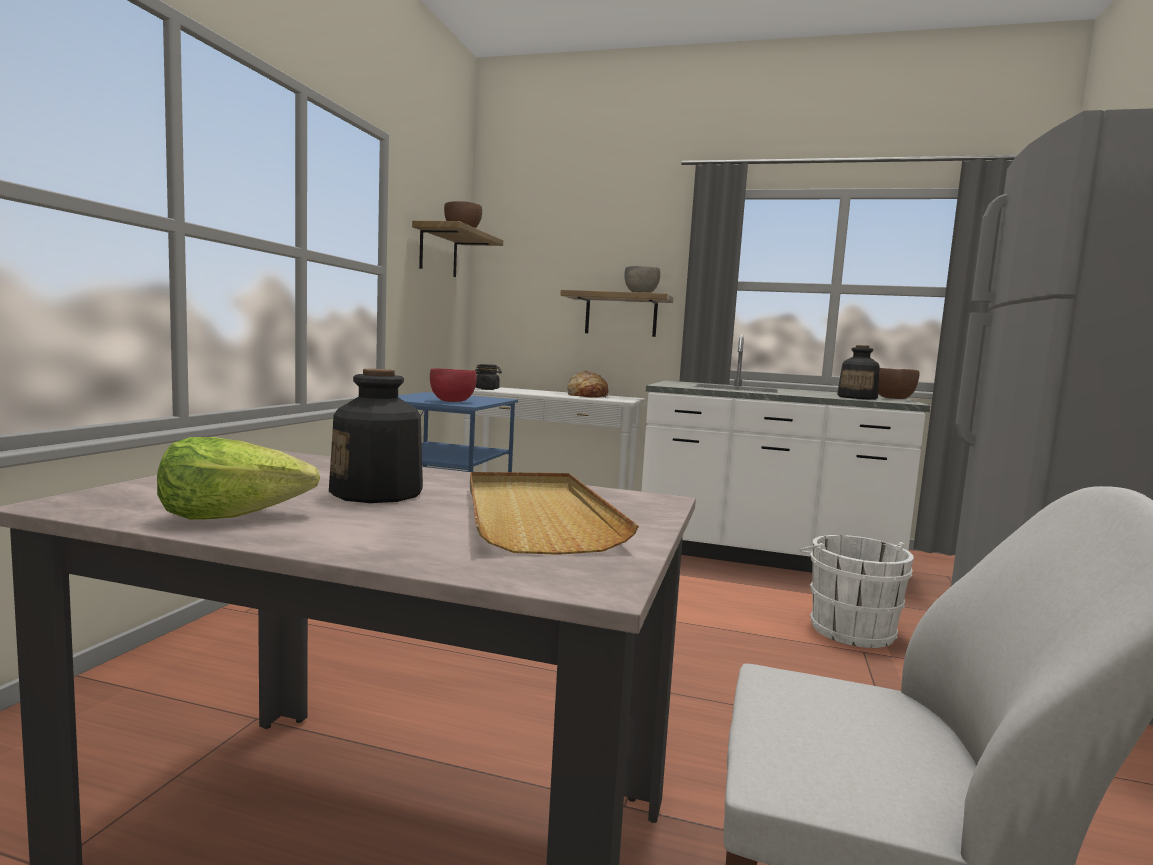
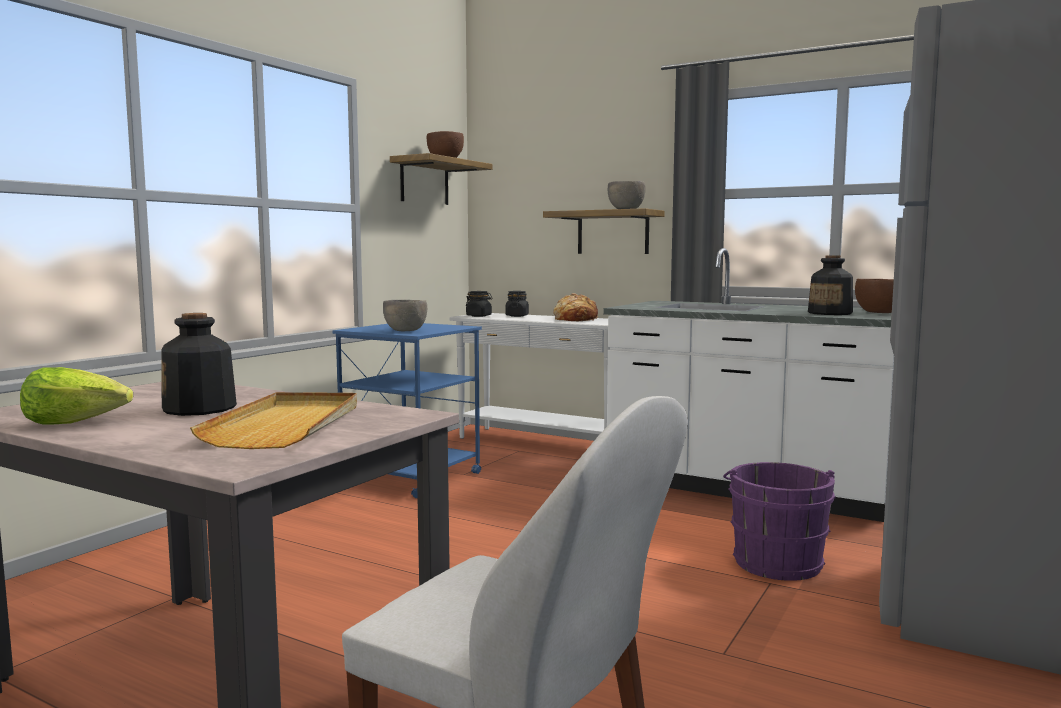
camera: 15 degrees right, 0 degrees up
(452, 402) = (405, 331): red bowl -> grey bowl
(524, 390) = (517, 316): none -> black jar
(849, 628) = (776, 561): white bucket -> purple bucket

